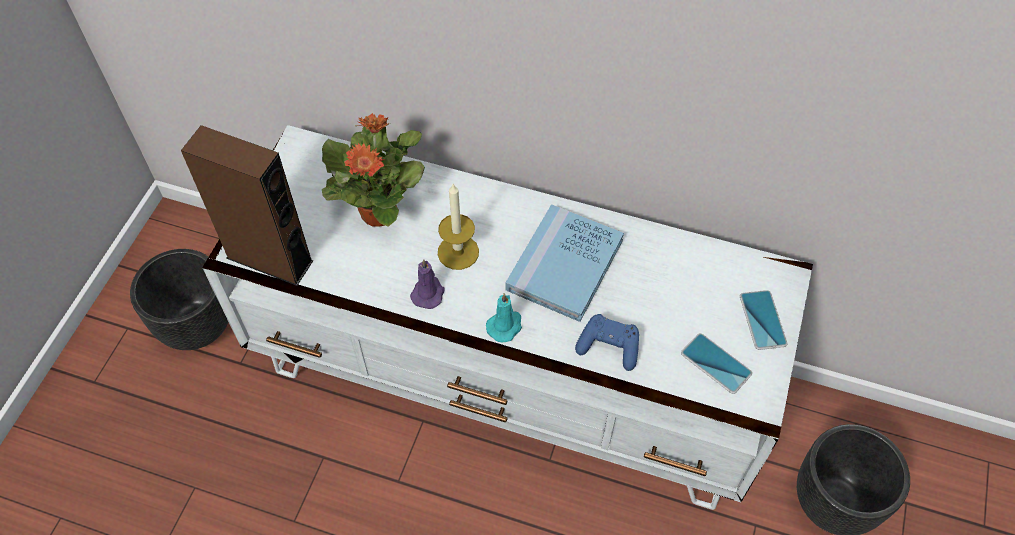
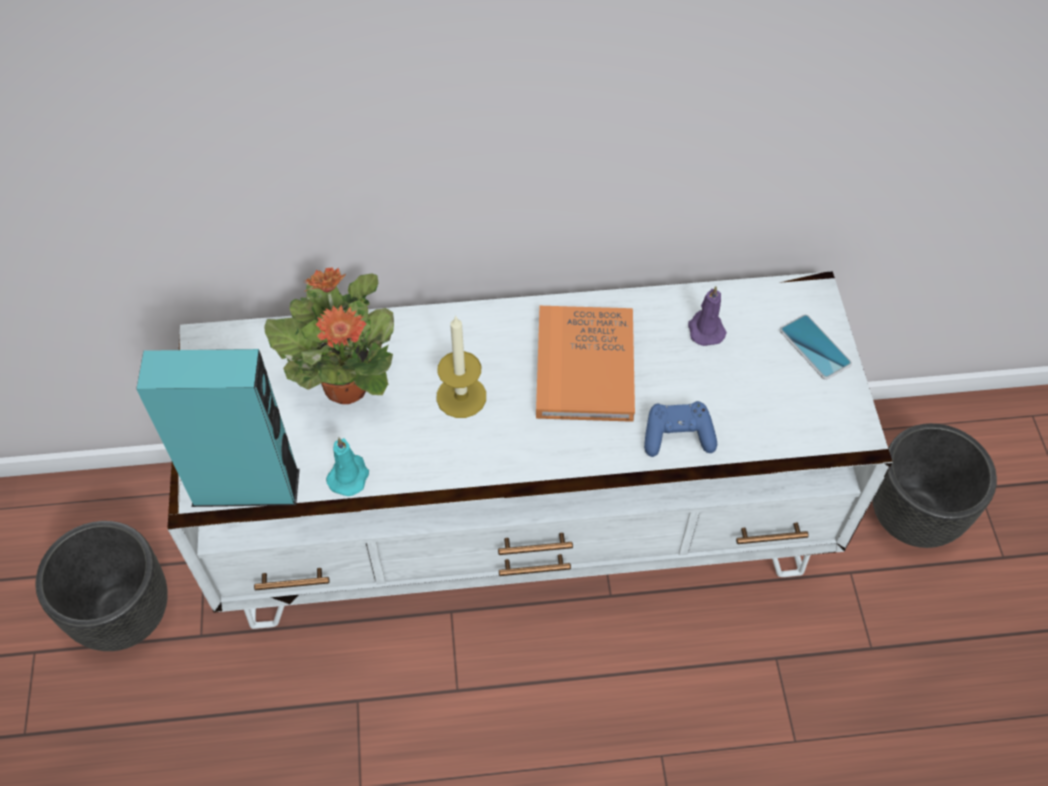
camera: 25 degrees left, 0 degrees up
(270, 259) = (246, 487): brown speaker -> turquoise speaker
(428, 293) = (452, 454): purple candle -> purple candle (705, 329)
(505, 326) = (556, 457): turquoise candle -> turquoise candle (349, 475)
(565, 265) = (585, 367): blue book -> orange book
(715, 363) = (793, 410): phone -> none

